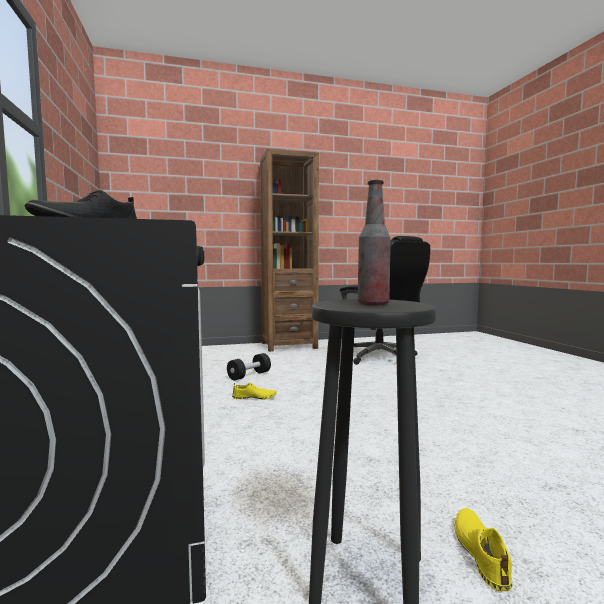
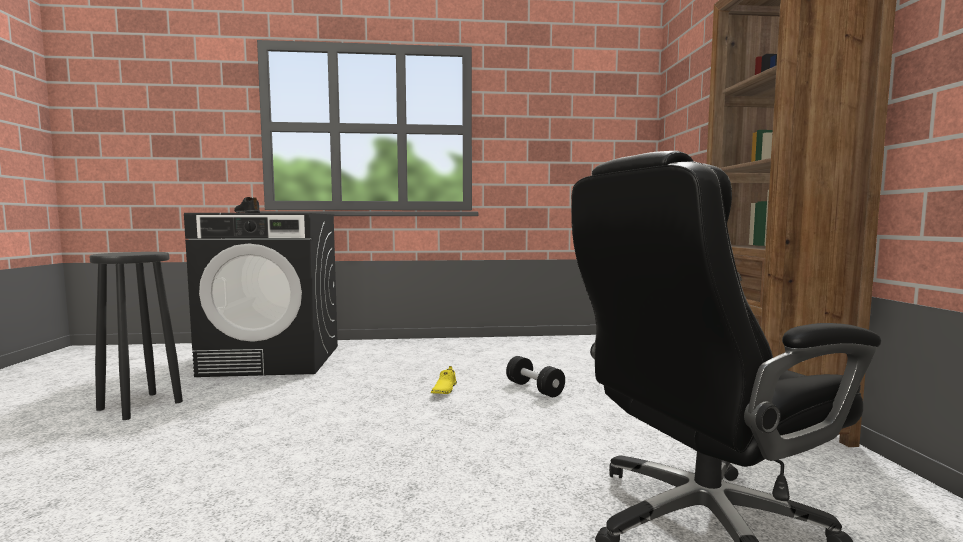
camera: 100 degrees right, 0 degrees up
(373, 304) = (127, 253): bottle -> none
(481, 552) = (88, 439): yellow shoe -> none

